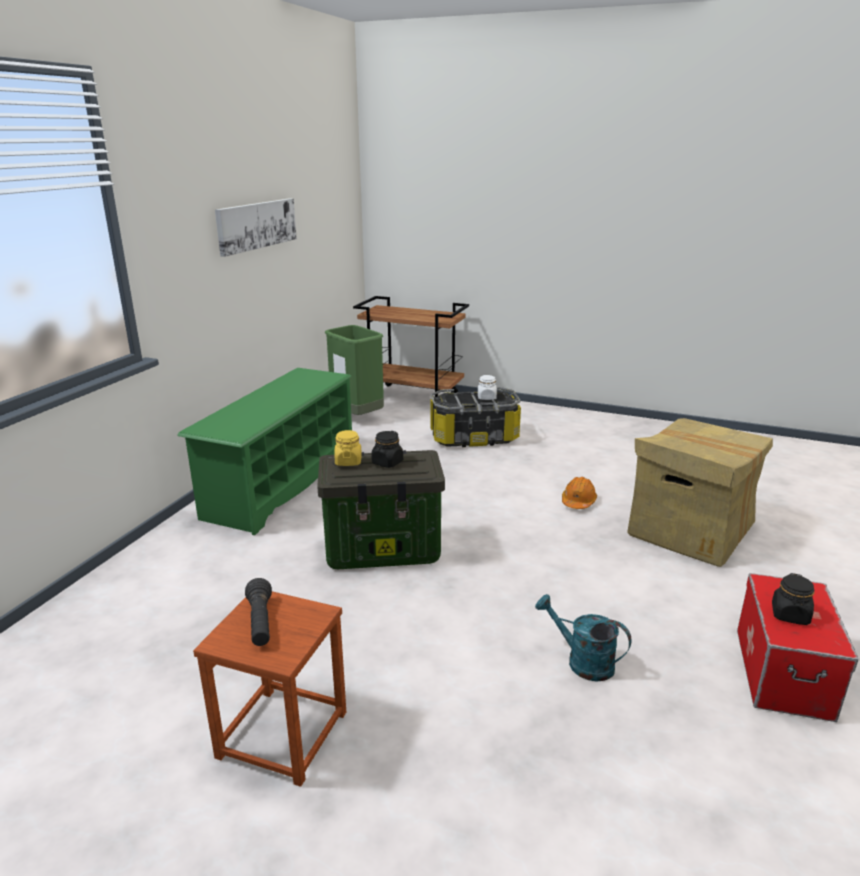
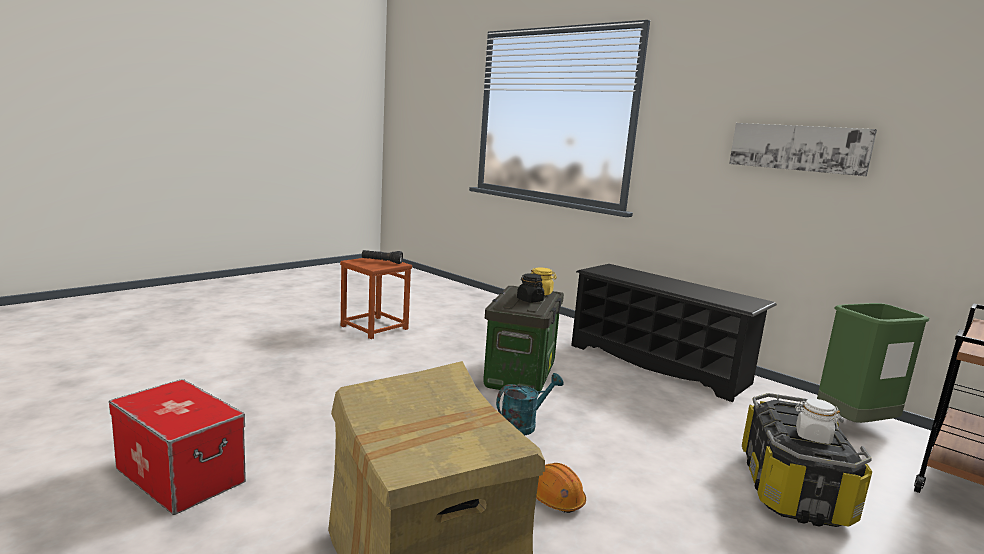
camera: 110 degrees right, 10 degrees down
(282, 483) = (658, 364): green shoe rack -> black shoe rack
(582, 662) = (317, 402): turquoise watering can -> turquoise watering can (523, 425)
(790, 615) = (181, 401): black jar -> none

